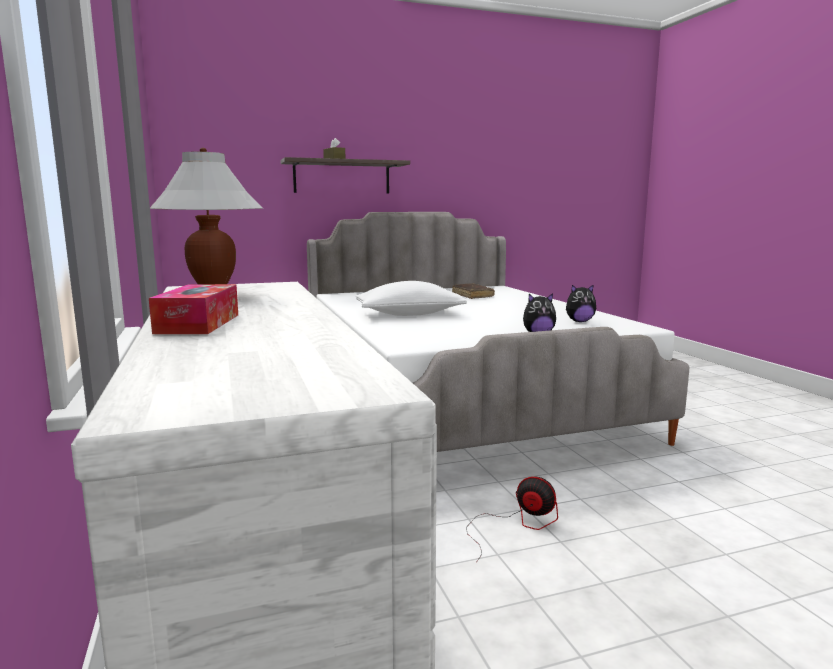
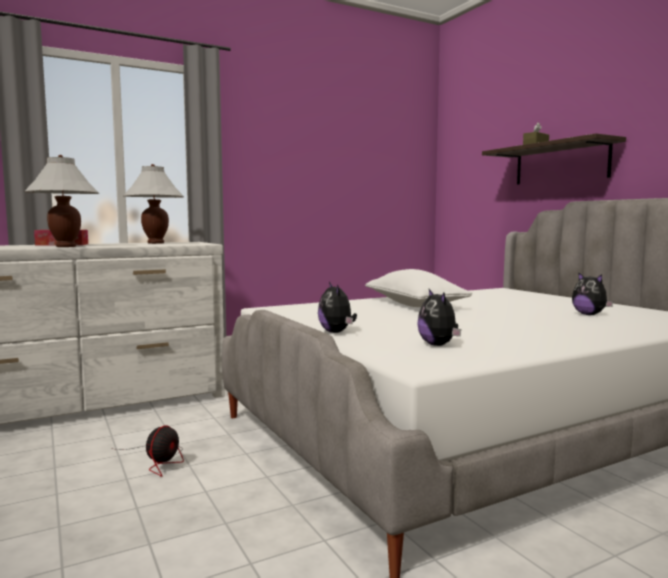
camera: 80 degrees right, 5 degrees down
(309, 317) = (66, 246): none -> white table lamp
(472, 296) = (589, 315): brown book -> plush toy

